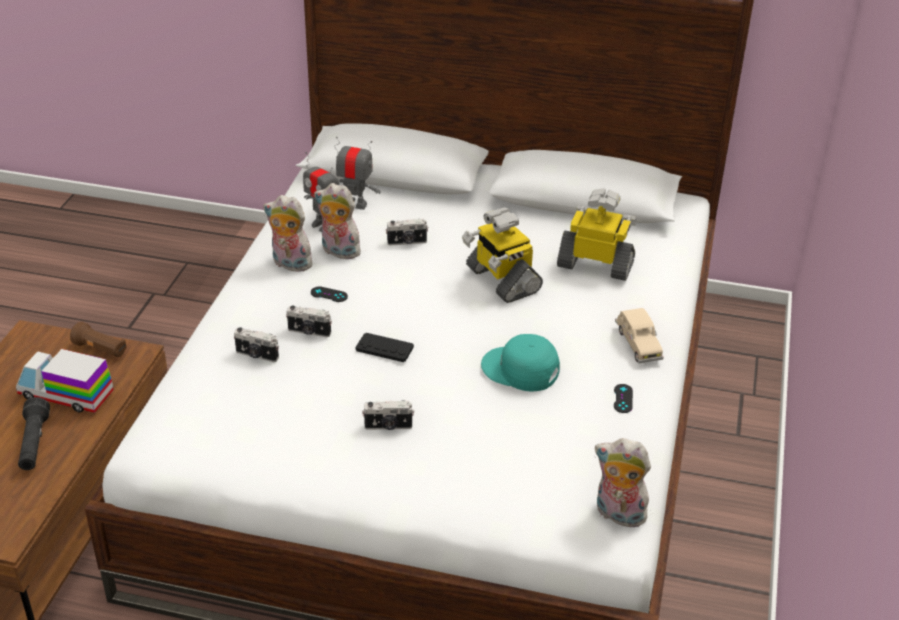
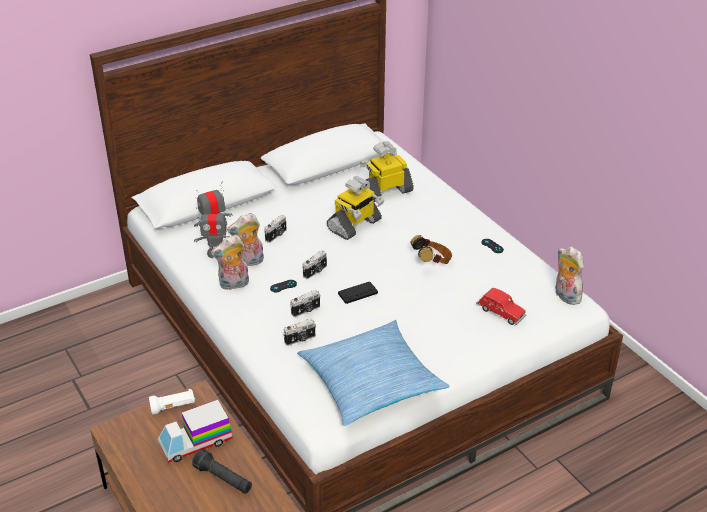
camera: 45 degrees left, 0 degrees up
(101, 350) = (173, 407): brown flashlight -> white flashlight
(251, 444) = (371, 381): none -> pillow
(388, 427) = (418, 327): camera -> camera (315, 272)
(501, 280) = (355, 225): toy robot -> toy robot turned 60 degrees counterclockwise
(503, 476) = (500, 313): none -> red toy car
(520, 370) = (432, 262): turquoise cap -> headphones
(617, 515) = (565, 296): plush toy -> plush toy turned 75 degrees clockwise
(637, 344) = (460, 218): beige toy car -> none

